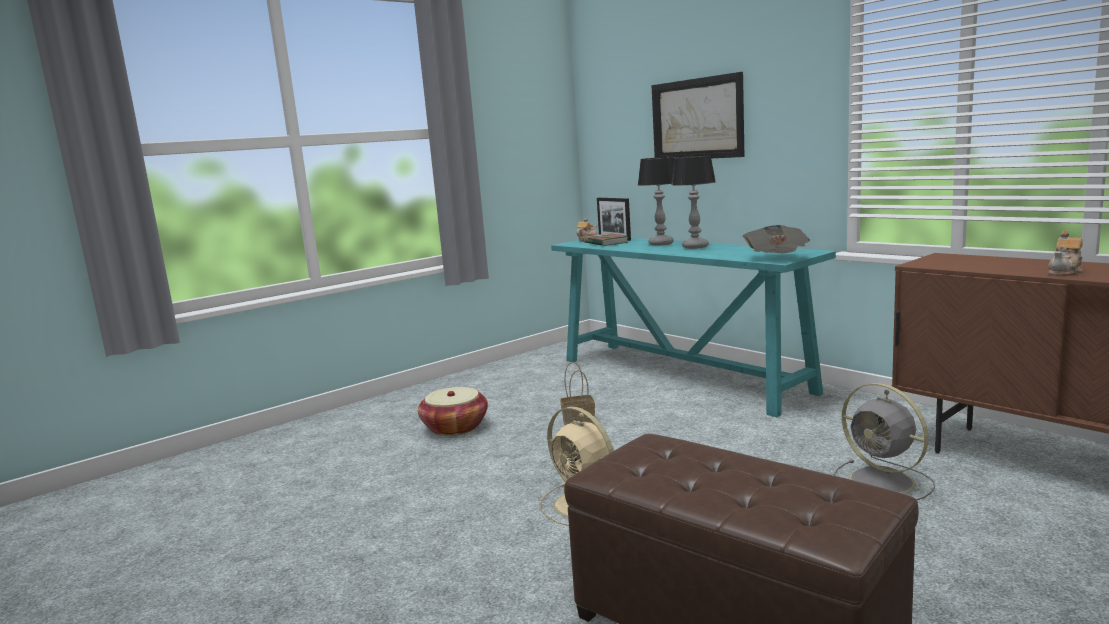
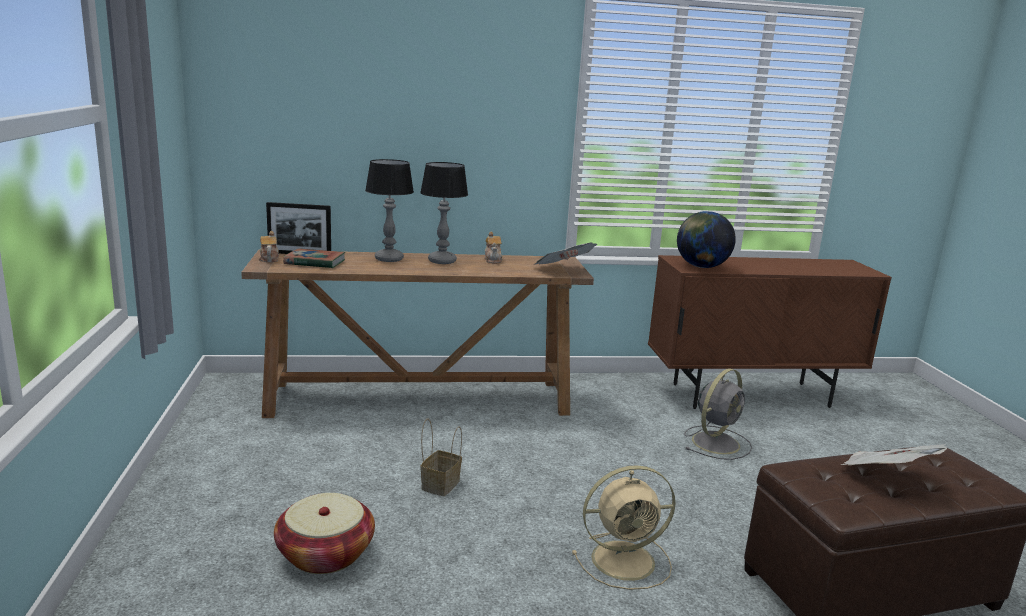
camera: 60 degrees left, 5 degrees up
(682, 376) = (421, 399): turquoise console table -> brown console table
(697, 119) = (400, 116): picture -> none
(717, 474) = (885, 476): none -> newspaper
(884, 482) = (716, 442): grey fan -> grey fan turned 45 degrees counterclockwise
(947, 263) = (701, 267): none -> globe
(1065, 272) = (774, 268): teapot -> teapot (493, 260)

